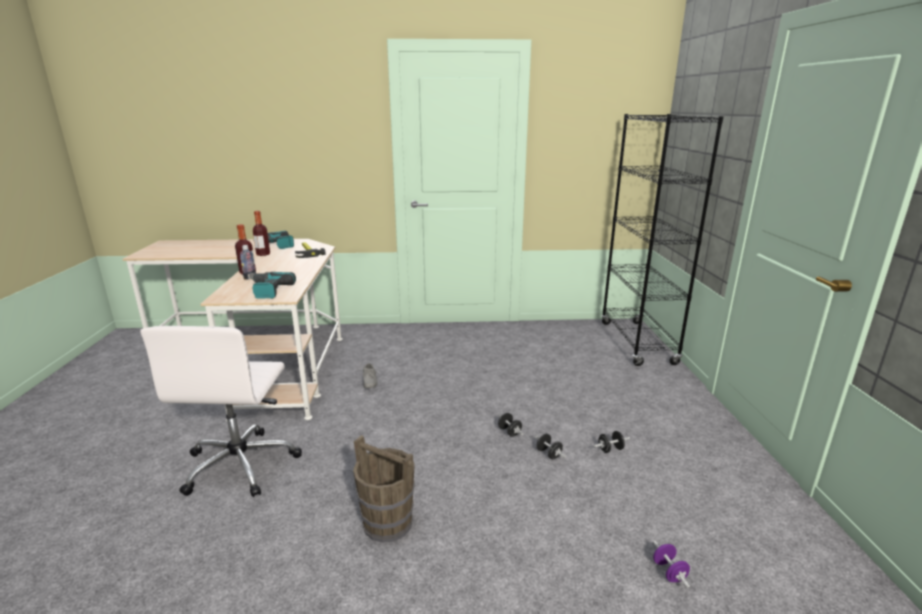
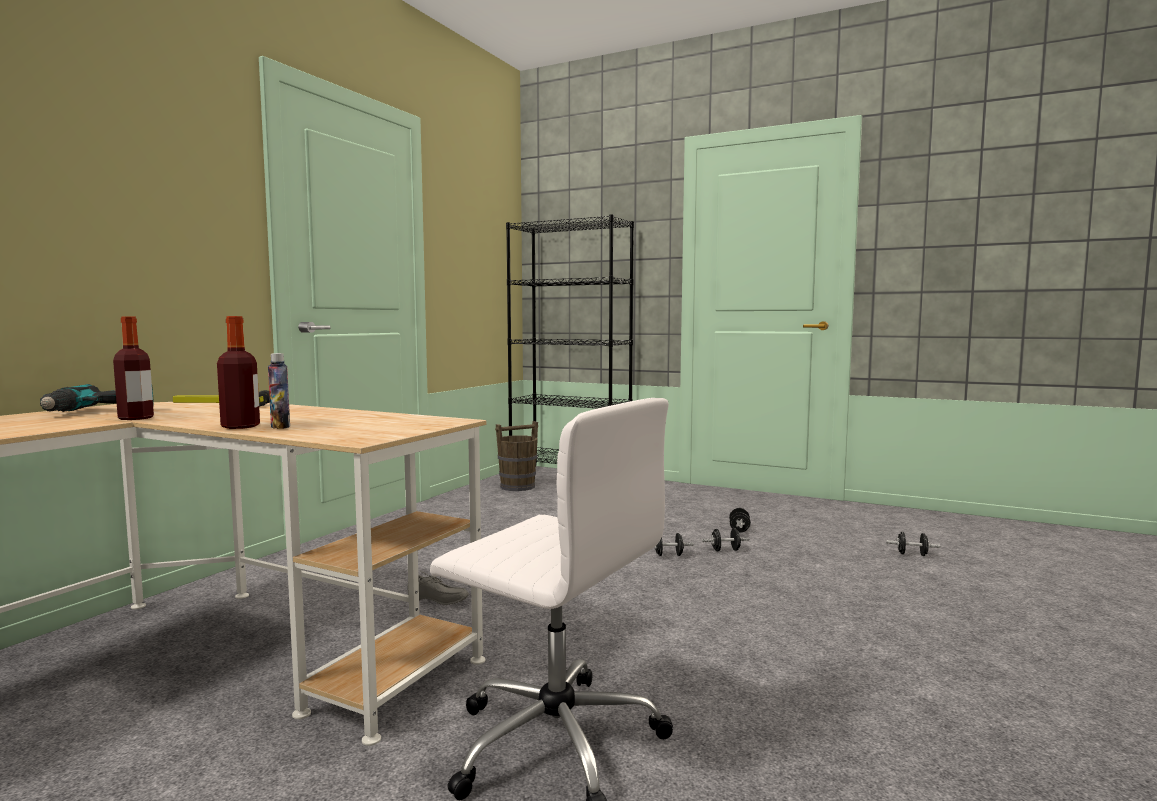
camera: 60 degrees left, 15 degrees down
(268, 291) = (393, 424): power drill -> none
(388, 523) = (794, 646): brown bucket -> brown bucket (518, 486)
(669, 572) = (912, 554): purple dumbbell -> black dumbbell

